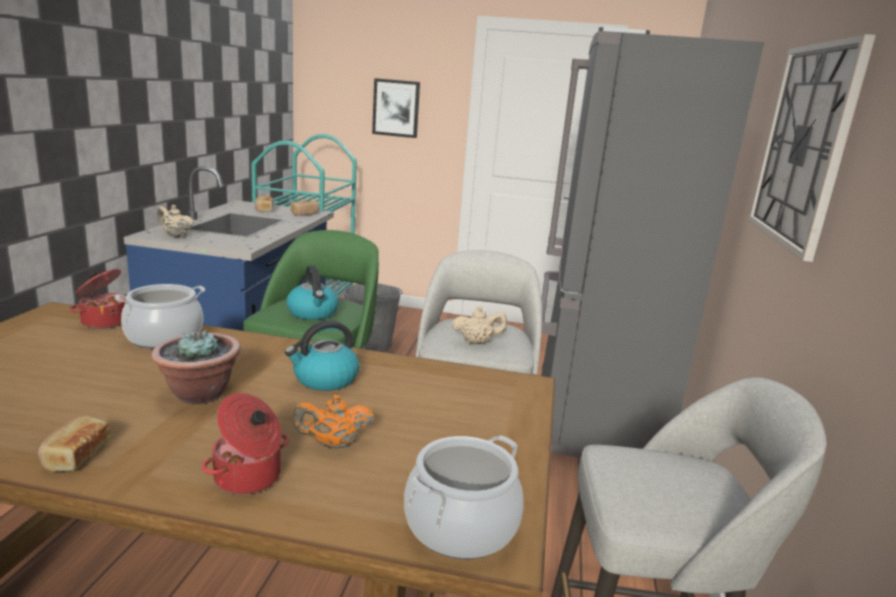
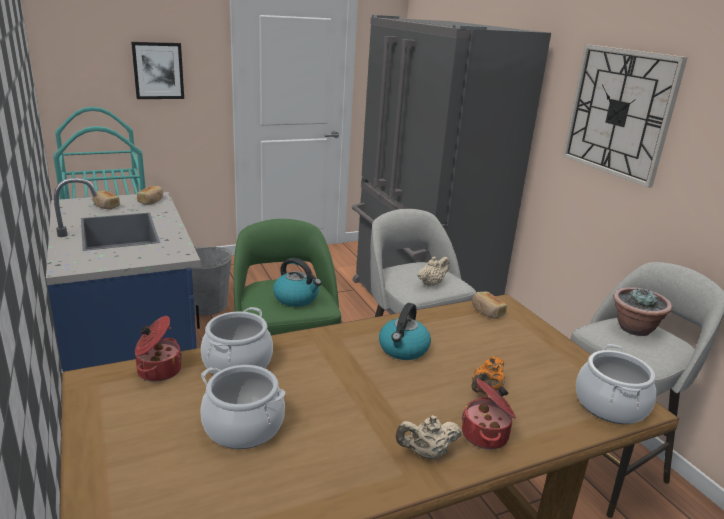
camera: 35 degrees left, 5 degrees up
(75, 376) = (243, 426): none -> cooking pot
(75, 456) = (371, 479): bread -> bread (487, 311)
(175, 235) = (93, 261): beige teapot -> beige teapot (426, 453)
(199, 394) = (353, 396): potted plant -> potted plant (634, 329)

